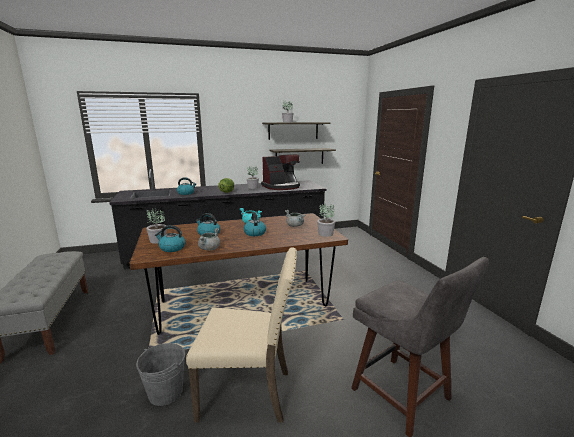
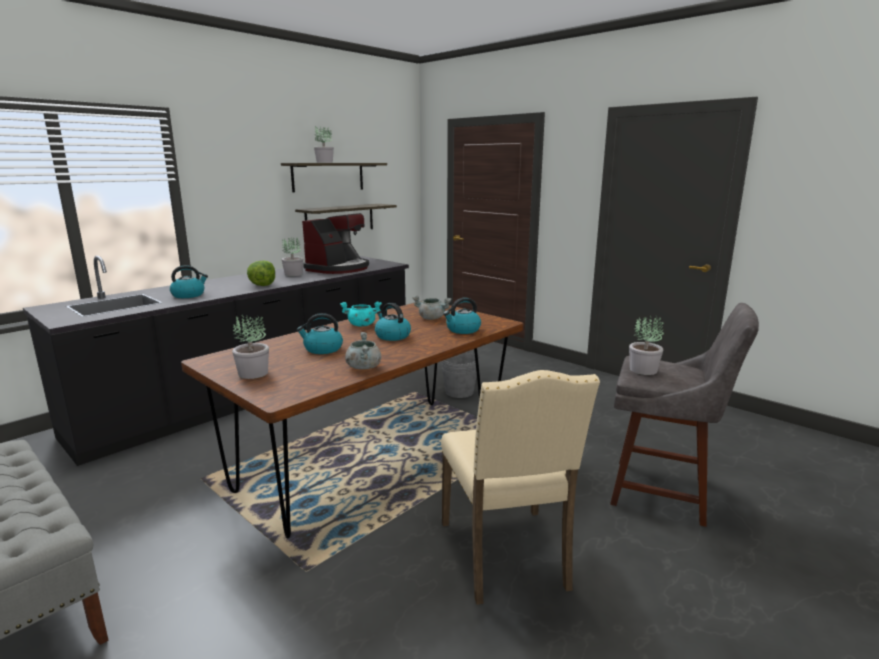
camera: 30 degrees left, 0 degrees up
(165, 392) = (395, 602): grey bucket -> grey bucket (459, 392)
(172, 248) = (301, 378): kettle -> kettle (462, 330)
(248, 393) = (506, 555): beige chair -> beige chair turned 105 degrees clockwise
(326, 234) = (488, 321): potted plant -> potted plant (644, 370)

